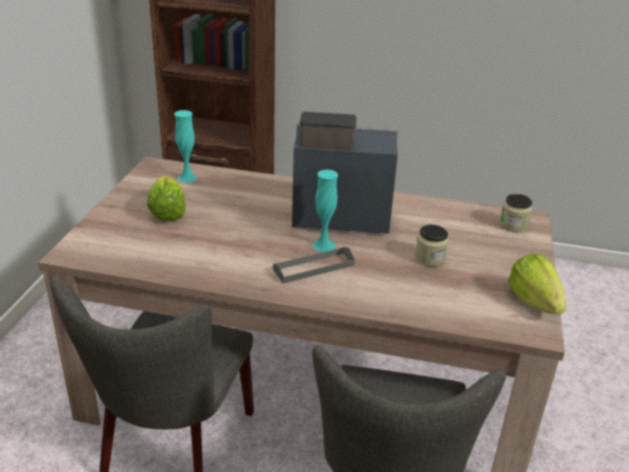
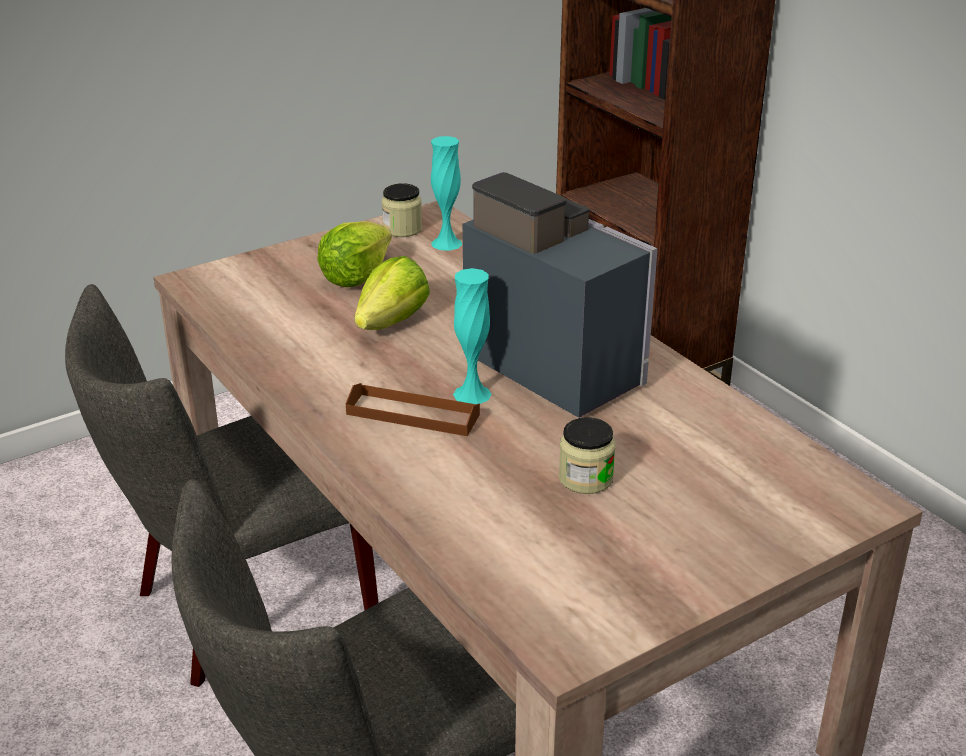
camera: 45 degrees right, 0 degrees up
(314, 267) = (413, 414): grey tray -> brown tray
(513, 225) = (812, 499): jar -> jar (402, 229)
(534, 302) = (637, 612): lettuce -> lettuce (392, 322)

